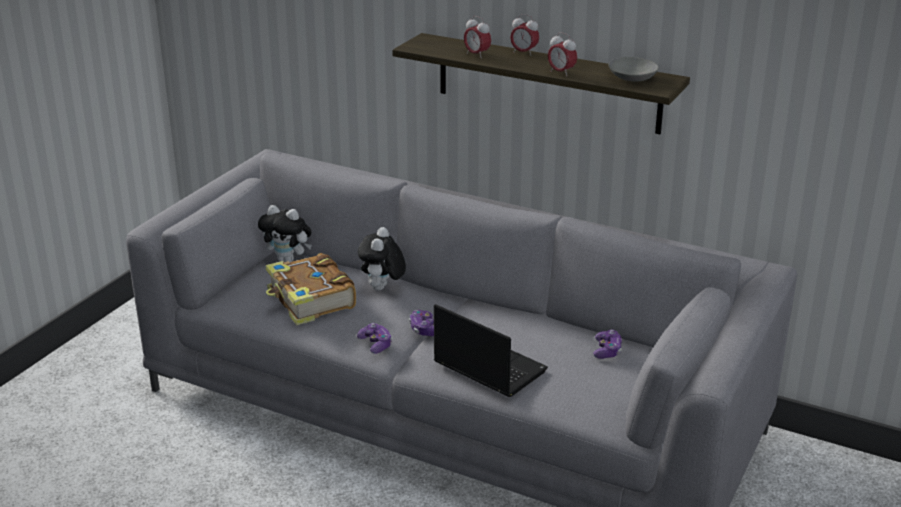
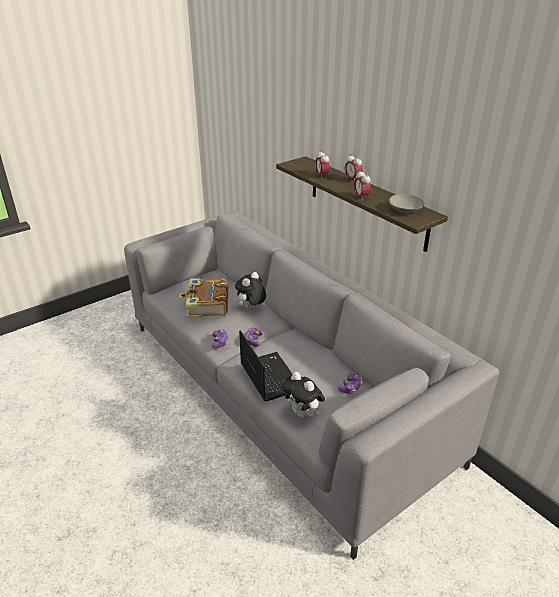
camera: 25 degrees right, 5 degrees up
(288, 260) = (216, 277): plush toy -> plush toy (303, 413)

